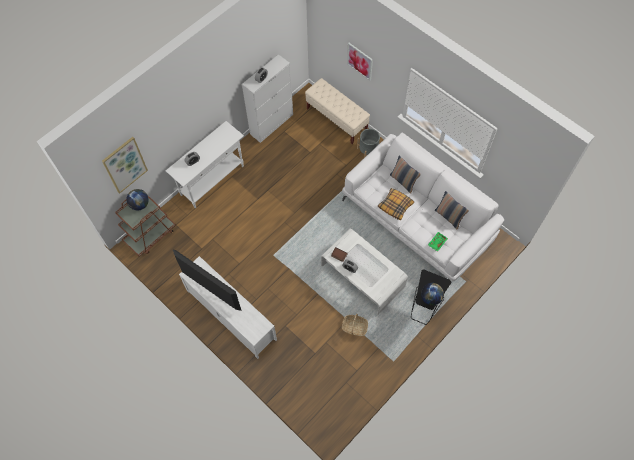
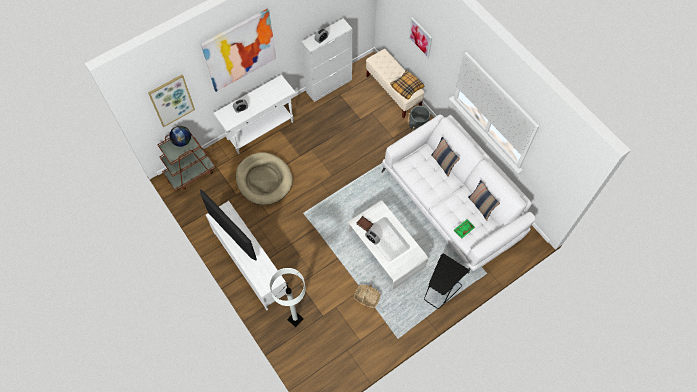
camera: 10 degrees right, 0 degrees up
(185, 103) = (239, 50): none -> picture
(227, 229) = (264, 180): none -> beige dog bed
(288, 362) = (295, 319): none -> white floor lamp
(395, 206) = (430, 186): pillow -> pillow (407, 87)
(430, 298) = (444, 283): globe -> none

